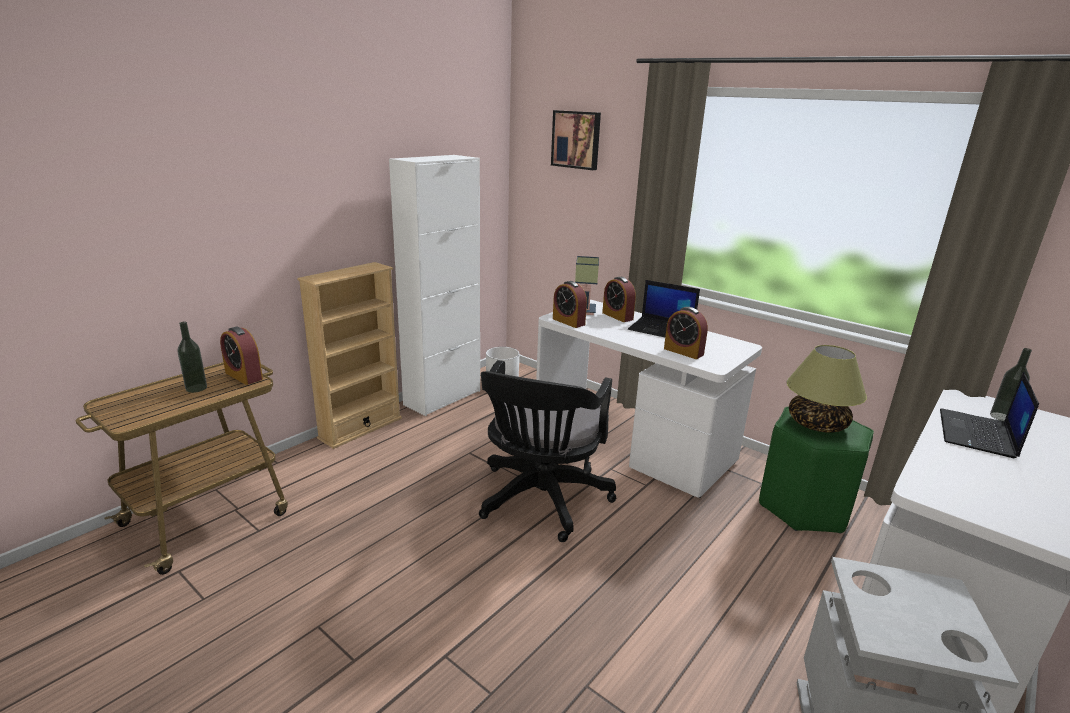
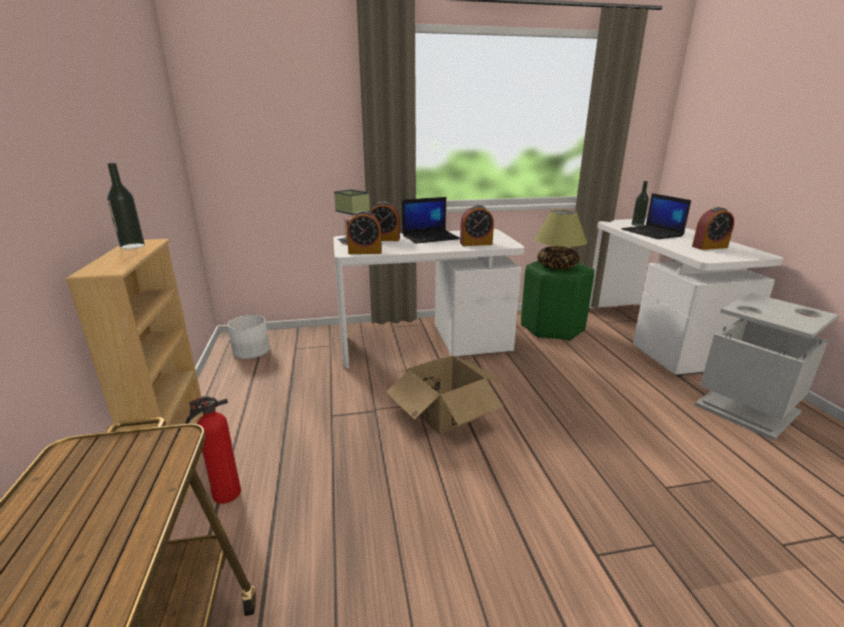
camera: 50 degrees left, 0 degrees up
(196, 388) = (83, 507): bottle -> bottle (132, 246)
(244, 376) = (135, 444): alarm clock -> alarm clock (709, 247)
(353, 456) = (224, 494): none -> fire extinguisher
(442, 398) = (220, 391): white cabinet -> none
(541, 501) = (445, 411): black office chair -> cardboard box
(576, 139) = (271, 79): picture -> none

